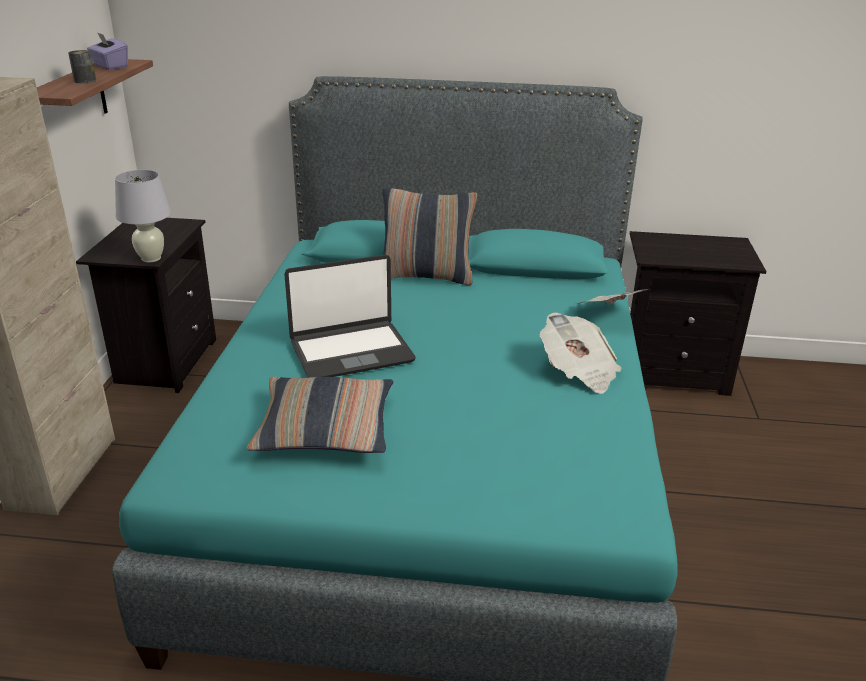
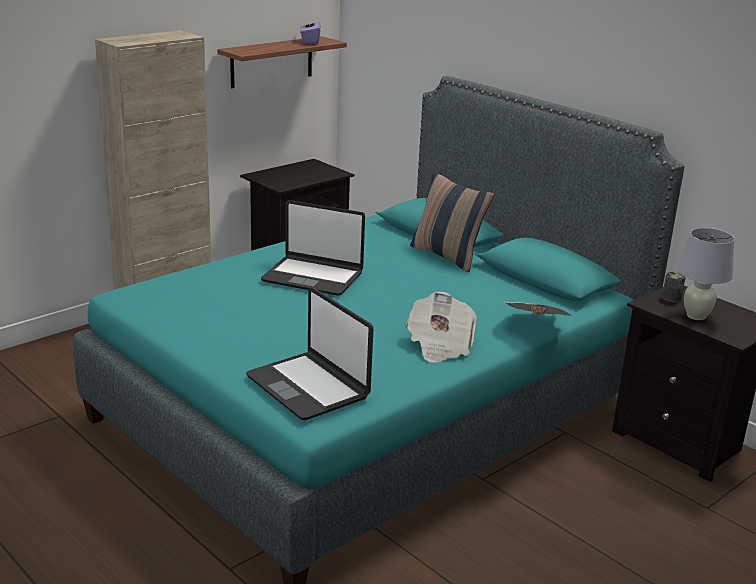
camera: 40 degrees right, 5 degrees down
(85, 80) = (274, 47): can -> can (671, 298)
(151, 258) = (282, 186): white table lamp -> white table lamp (696, 316)
(325, 429) = (228, 305): pillow -> none
(563, 482) = (308, 387): none -> laptop

